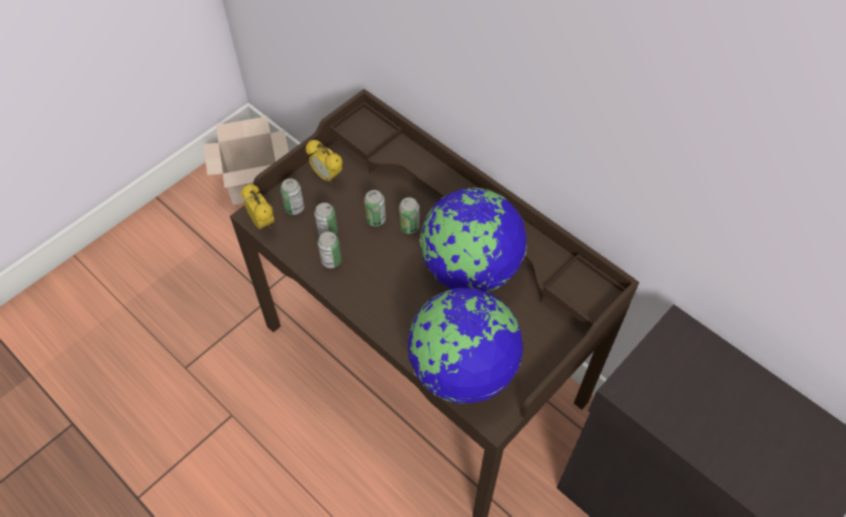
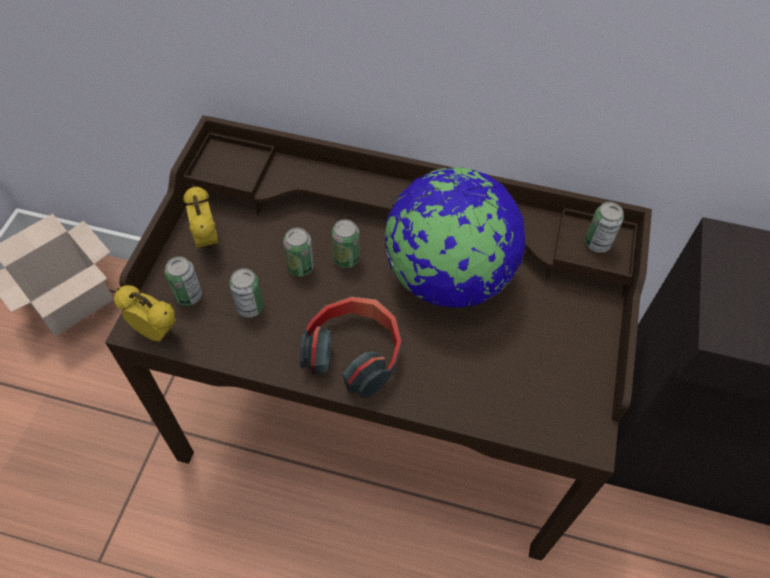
camera: 30 degrees left, 0 degrees up
(327, 176) = (207, 240): alarm clock -> alarm clock turned 120 degrees counterclockwise
(331, 260) = (276, 340): can -> can (597, 243)
(375, 291) = (354, 352): none -> headphones
(462, 370) = (515, 400): globe -> none

